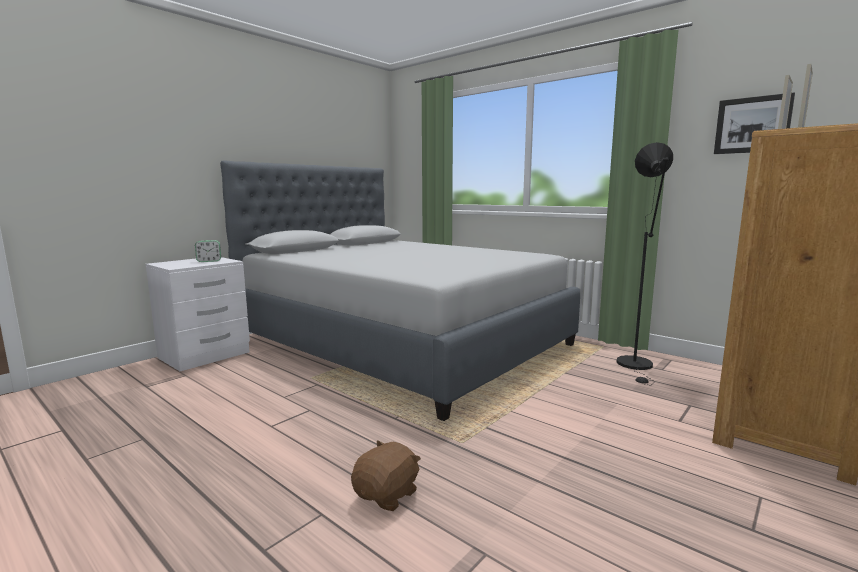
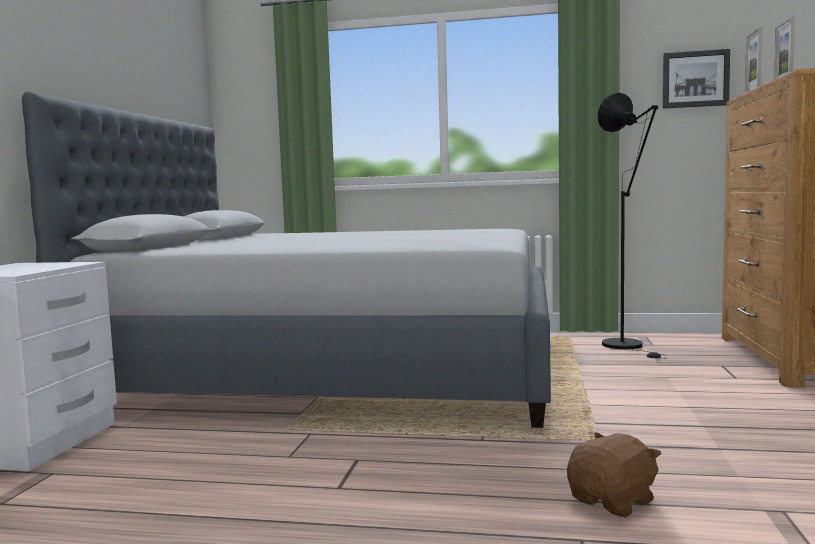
camera: 30 degrees left, 5 degrees down
(209, 261) = (40, 265): alarm clock -> none
(387, 494) = (613, 501): brown plush toy -> brown plush toy turned 45 degrees clockwise

